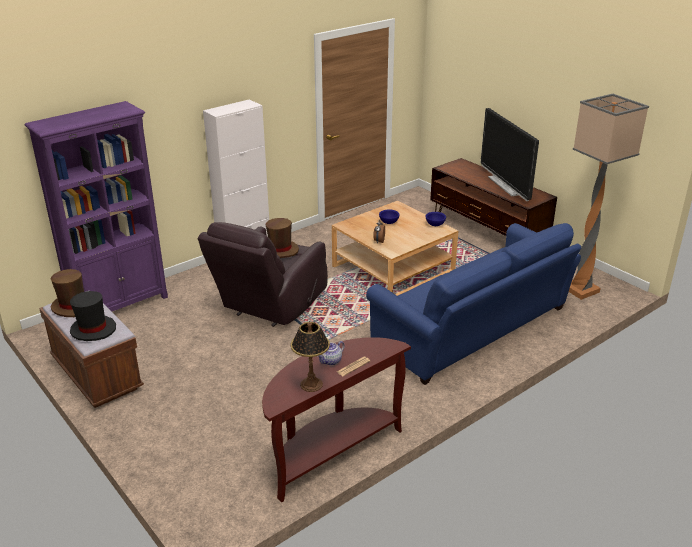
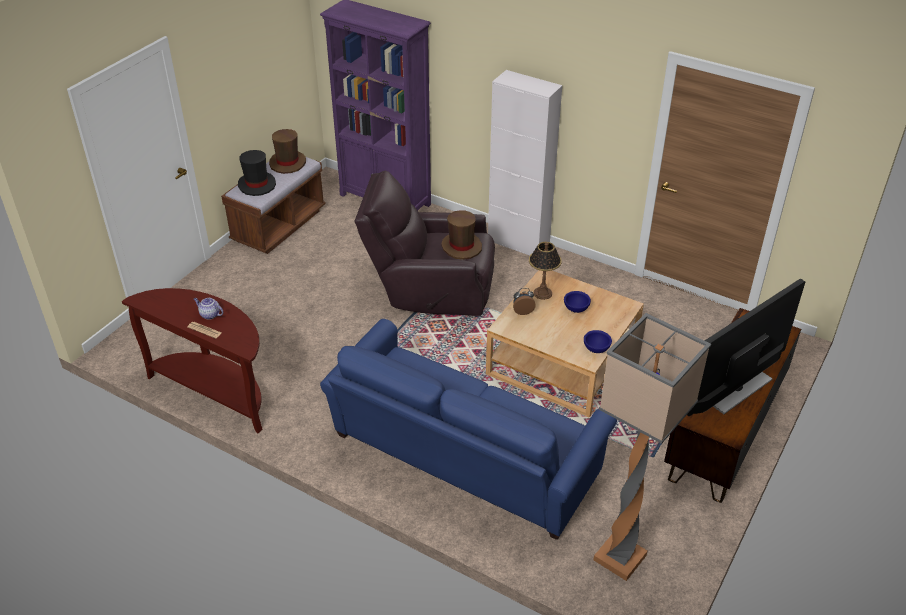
camera: 70 degrees right, 10 degrees up
(311, 385) = (171, 312): table lamp -> table lamp (542, 293)

